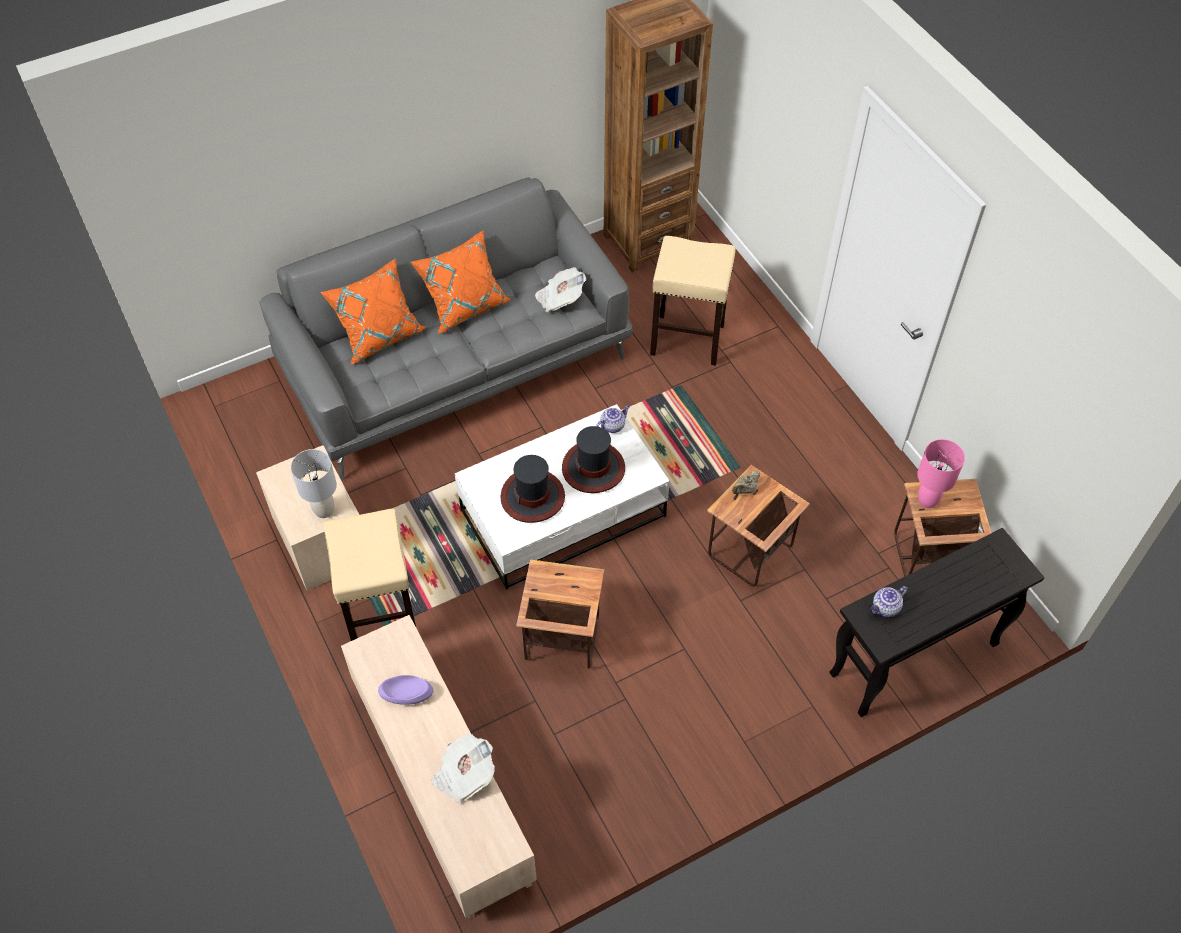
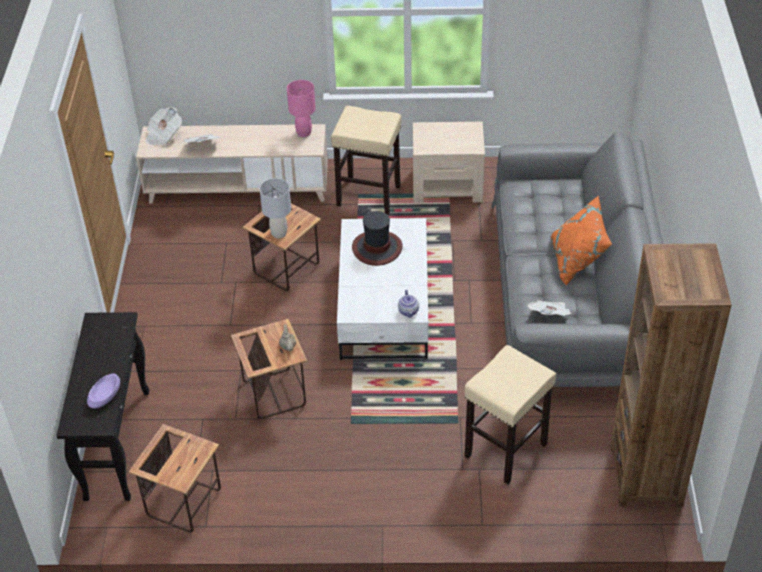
camera: 120 degrees right, 10 degrees down
(324, 510) = (429, 141): grey table lamp -> grey table lamp (279, 233)
(379, 334) = (574, 207): orange pillow -> none
(406, 695) = (271, 139): purple bowl -> purple bowl (105, 396)
(467, 847) = (163, 135): none -> newspaper
(593, 468) = (378, 287): hat -> none
(885, 608) = (116, 334): teapot -> none
(928, 500) = (192, 449): pink table lamp -> pink table lamp (303, 133)

